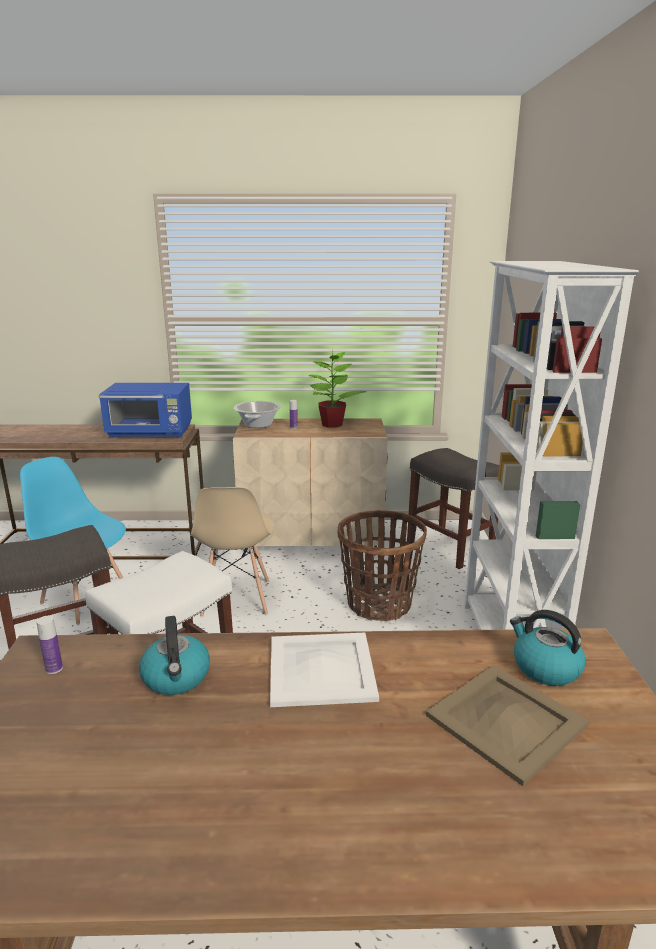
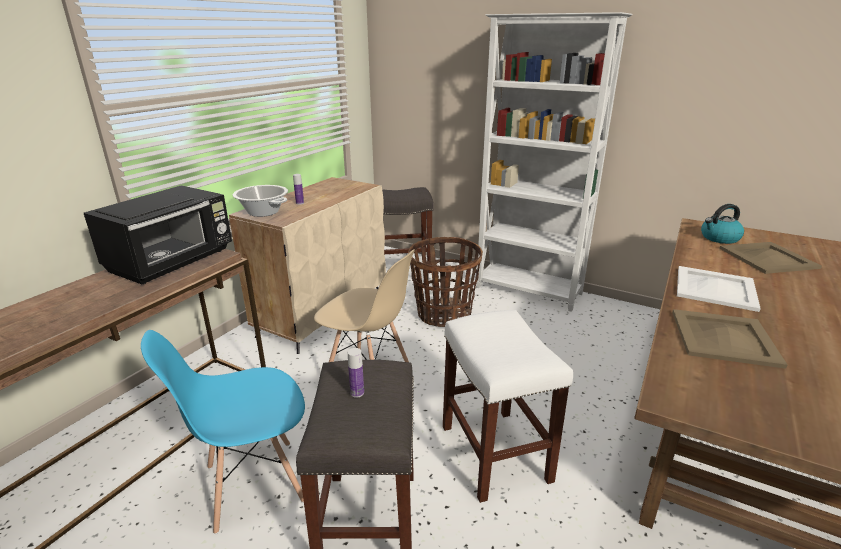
camera: 60 degrees left, 5 degrees up
(54, 669) = (704, 391): bottle -> bottle (357, 393)
(151, 433) = (173, 261): blue microwave -> black microwave
(176, 678) = (722, 337): kettle -> beige tray
(332, 424) = (317, 191): potted plant -> none

